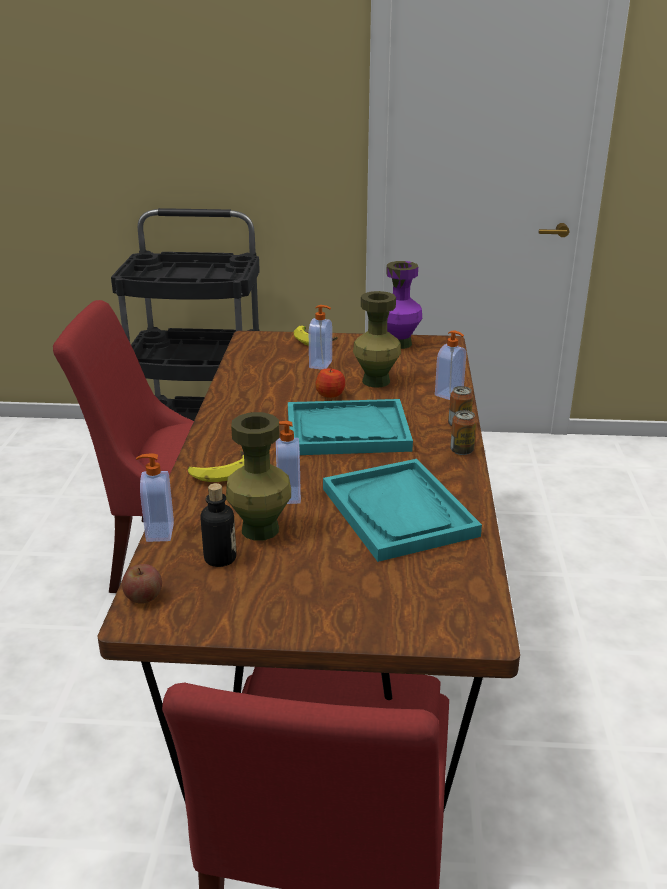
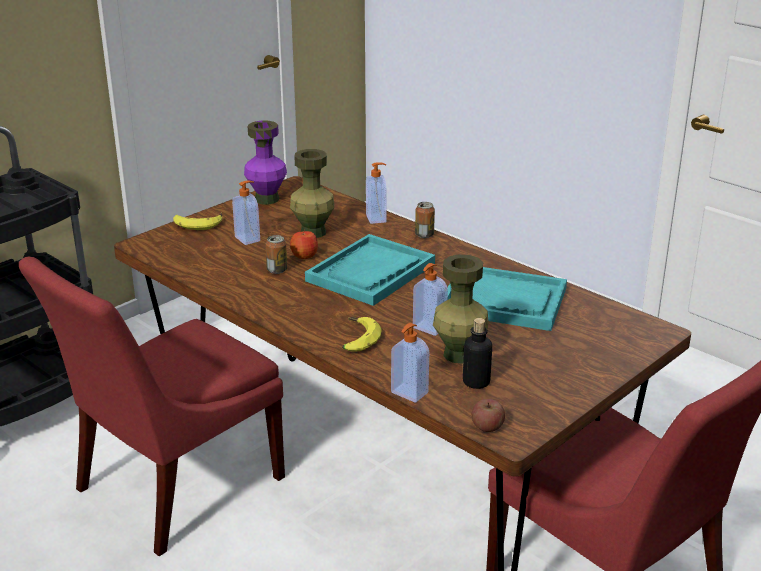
camera: 50 degrees left, 0 degrees up
(461, 451) = (459, 249): can -> can (277, 270)

